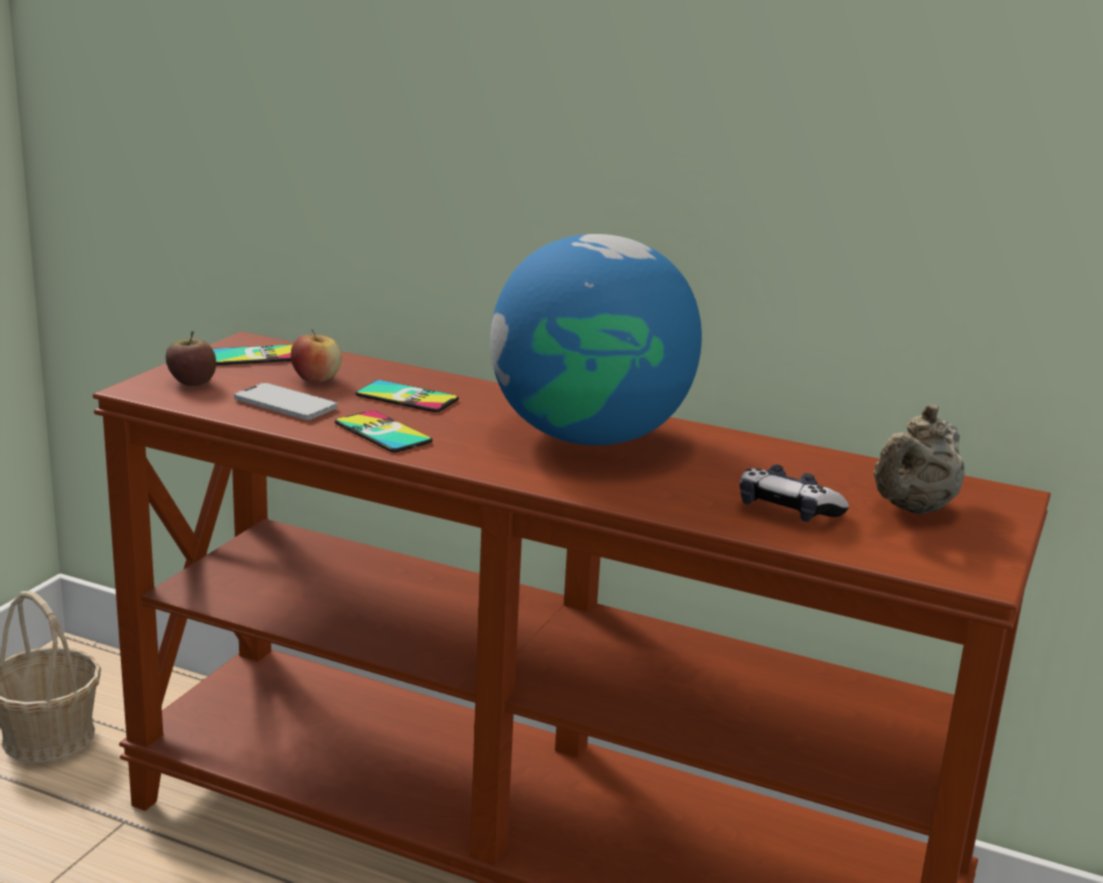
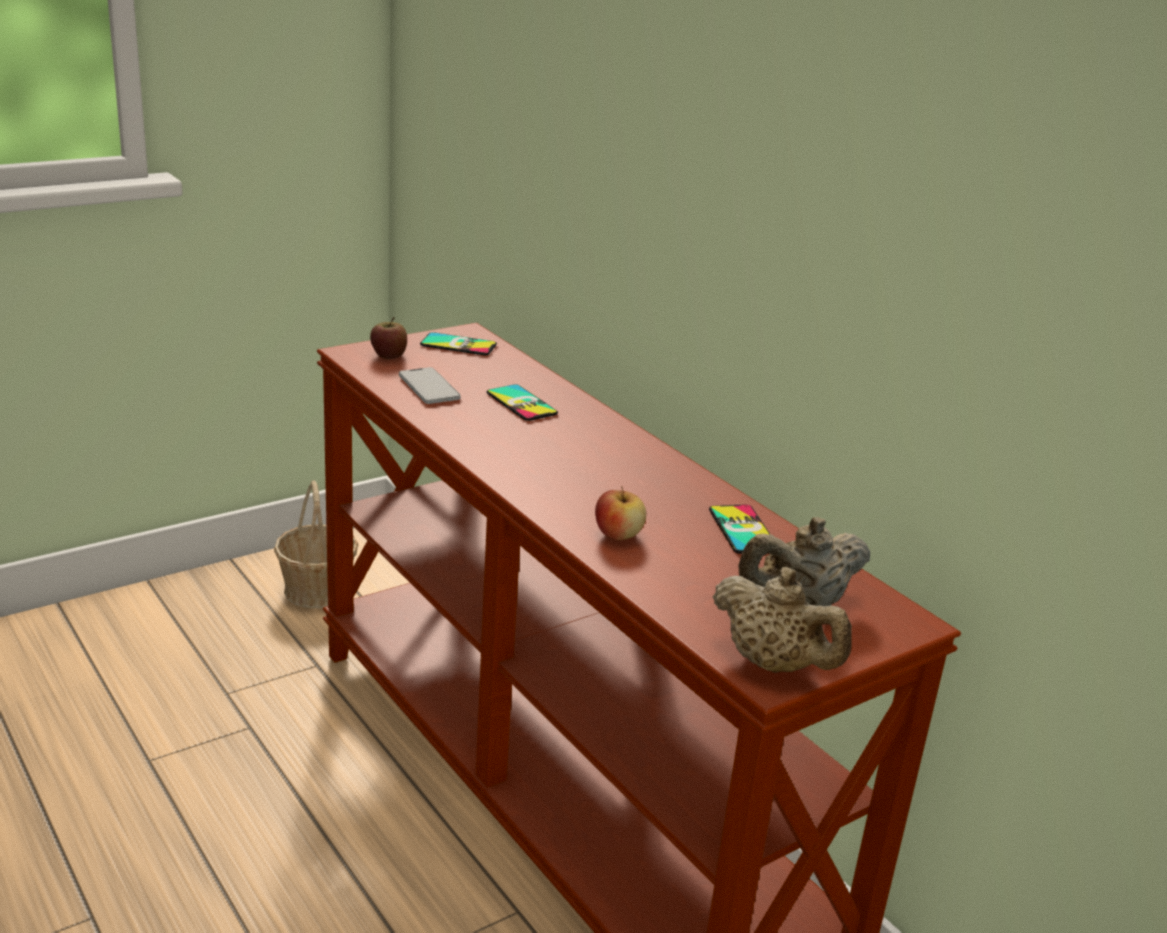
camera: 30 degrees right, 5 degrees up
(316, 379) = (476, 373): apple -> apple (618, 535)
(382, 432) = (466, 427): phone -> phone (742, 530)
(590, 436) = (616, 470): globe -> none
(787, 510) = (686, 575): game controller -> none
(966, 563) = (774, 665): none -> beige teapot

